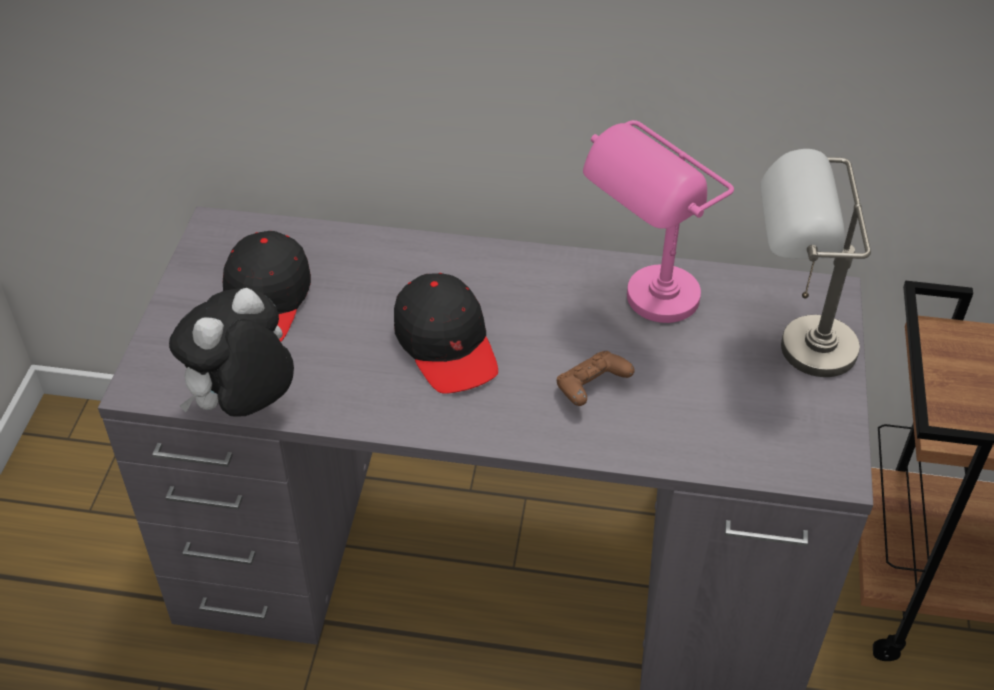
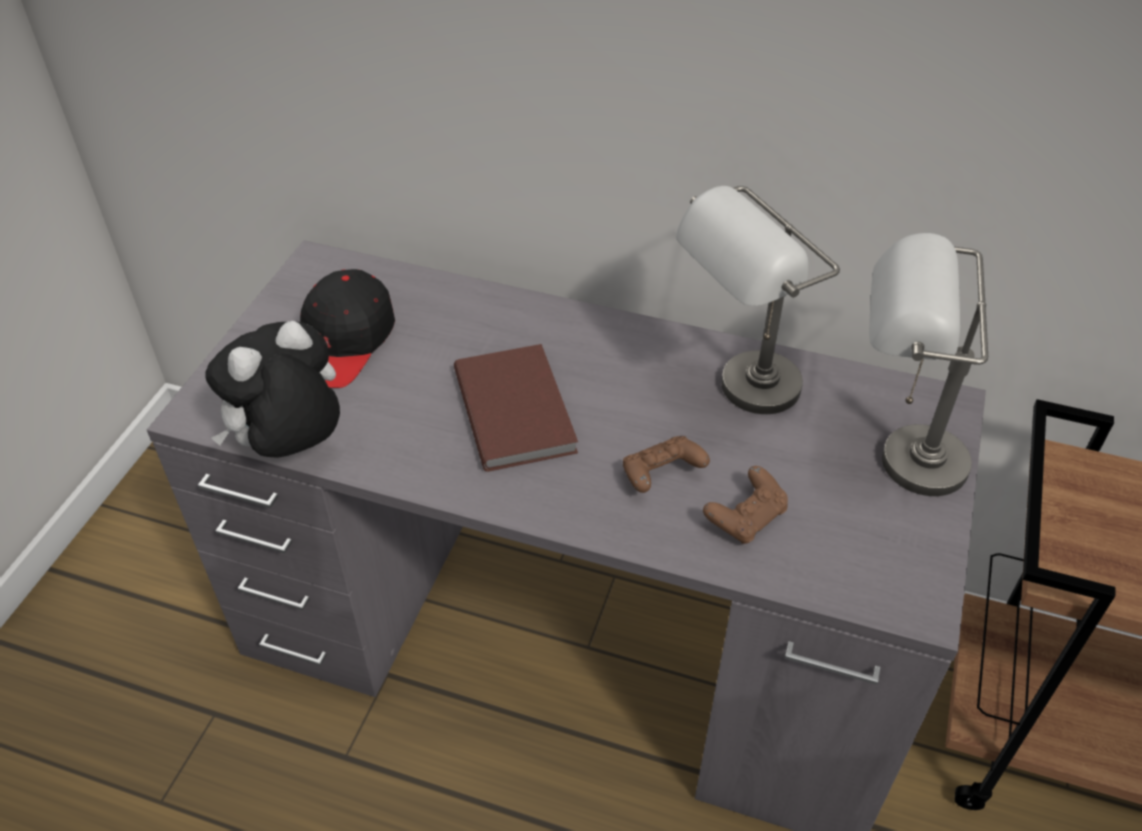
camera: 10 degrees right, 0 degrees up
(446, 344) = (517, 408): black cap -> brown book
(646, 310) = (739, 397): pink table lamp -> grey table lamp
(674, 417) = (746, 518): none -> brown game controller

